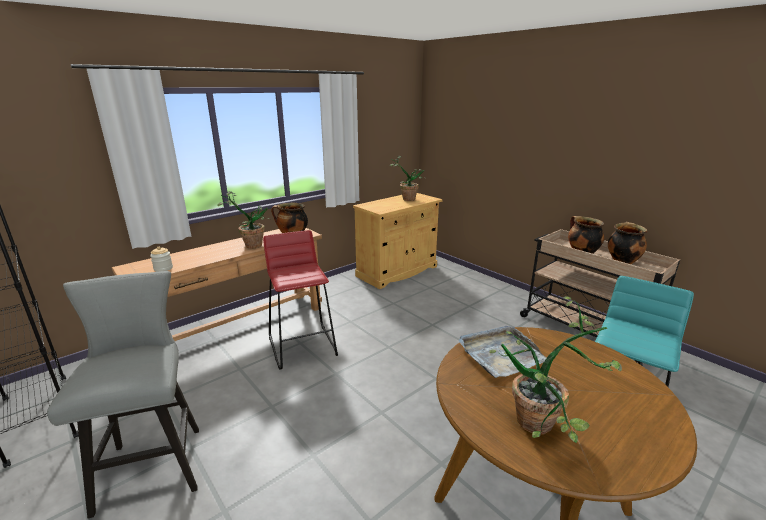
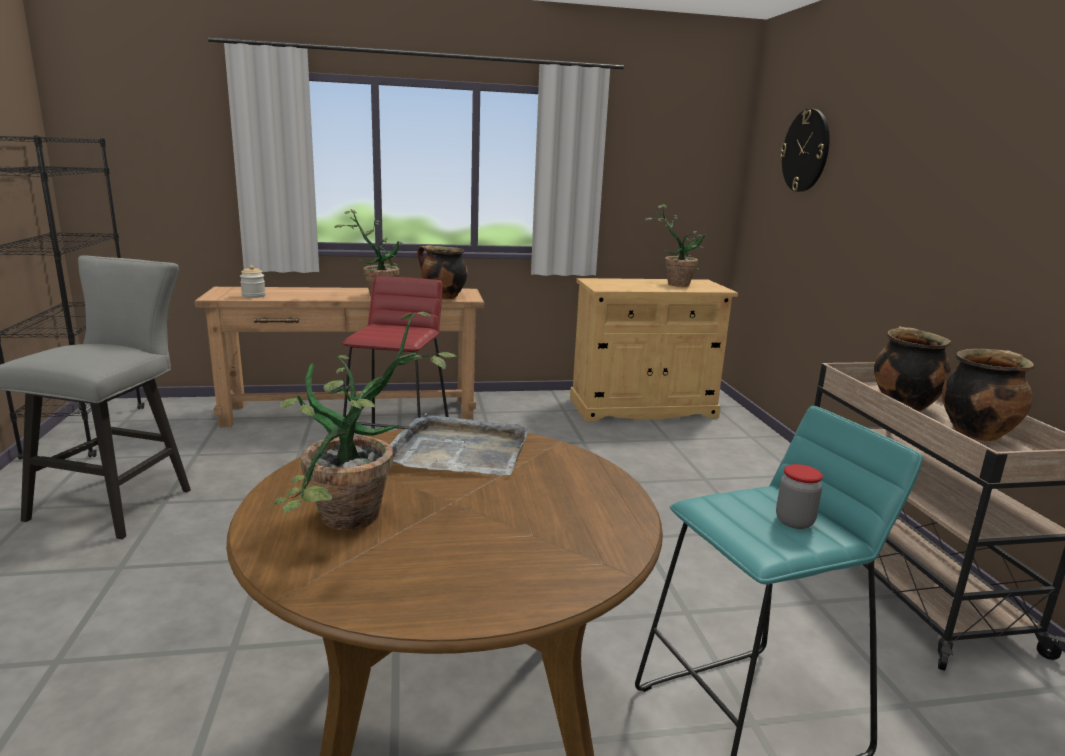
camera: 30 degrees right, 5 degrees down
(469, 119) = (806, 151): none -> wall clock
(647, 335) = (794, 521): none -> jar

